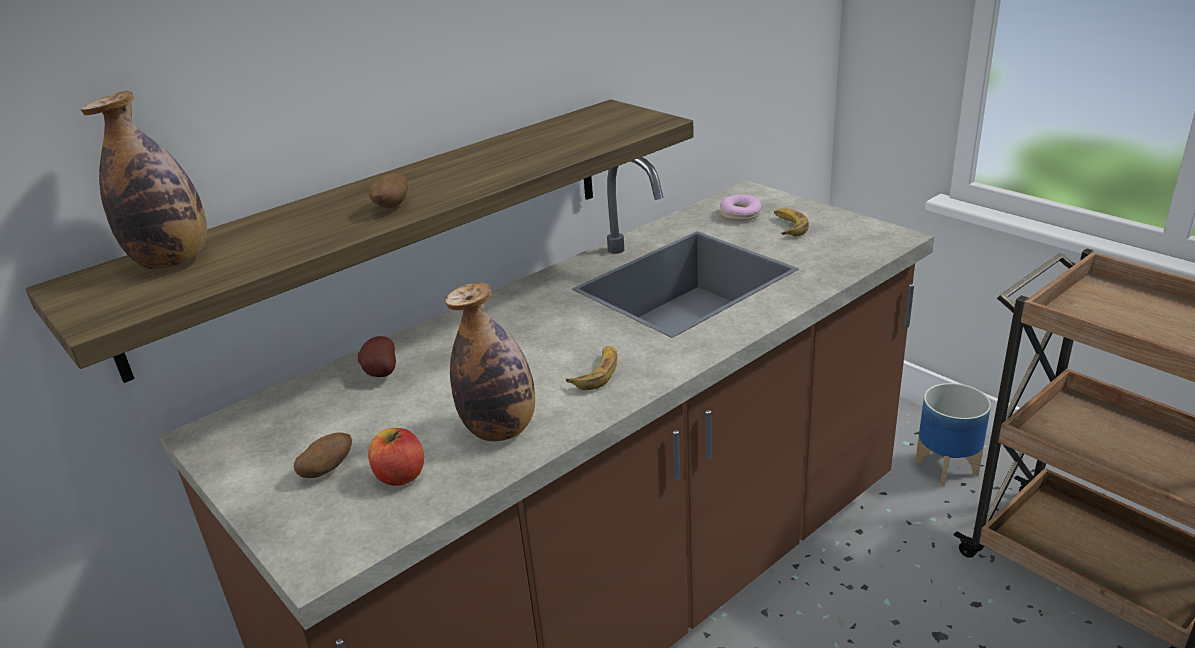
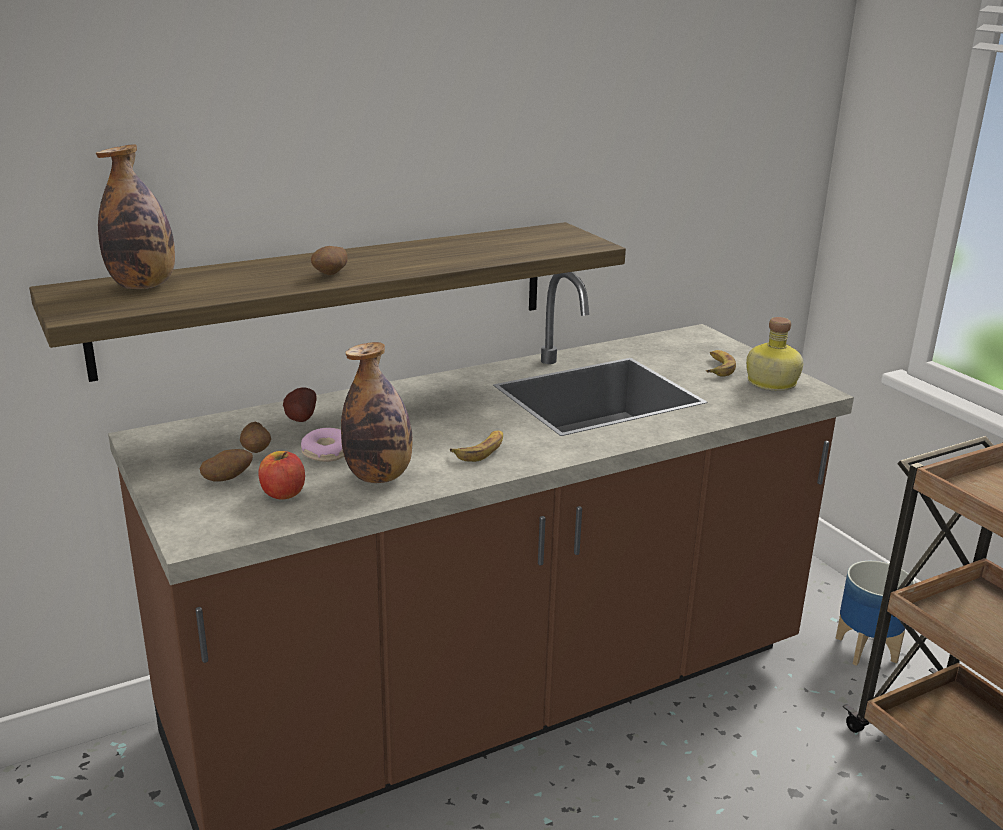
camera: 10 degrees right, 5 degrees down
(346, 425) = (256, 451): none -> potato
(740, 215) = (678, 351): donut -> donut (326, 453)
(847, 234) = (769, 382): none -> bottle

